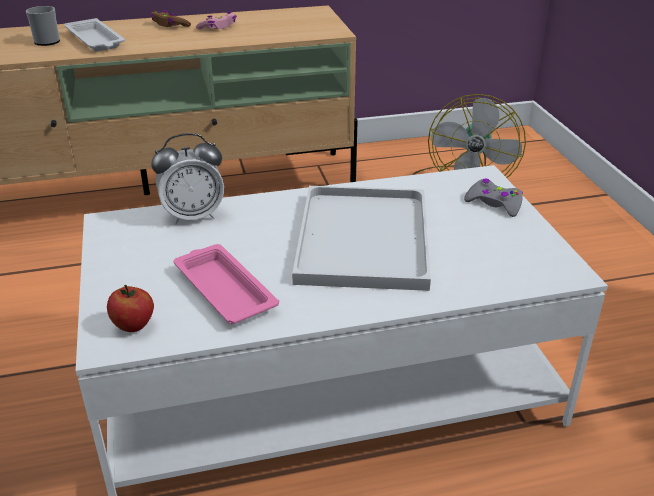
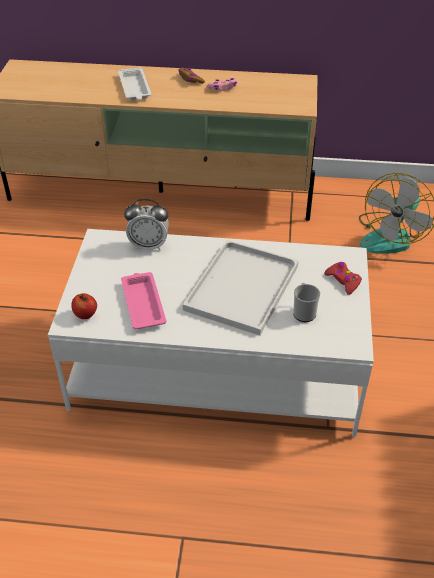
camera: 20 degrees right, 10 degrees up
(46, 40) = (103, 82): mug -> mug (304, 312)
(494, 204) = (343, 281): grey game controller -> red game controller

